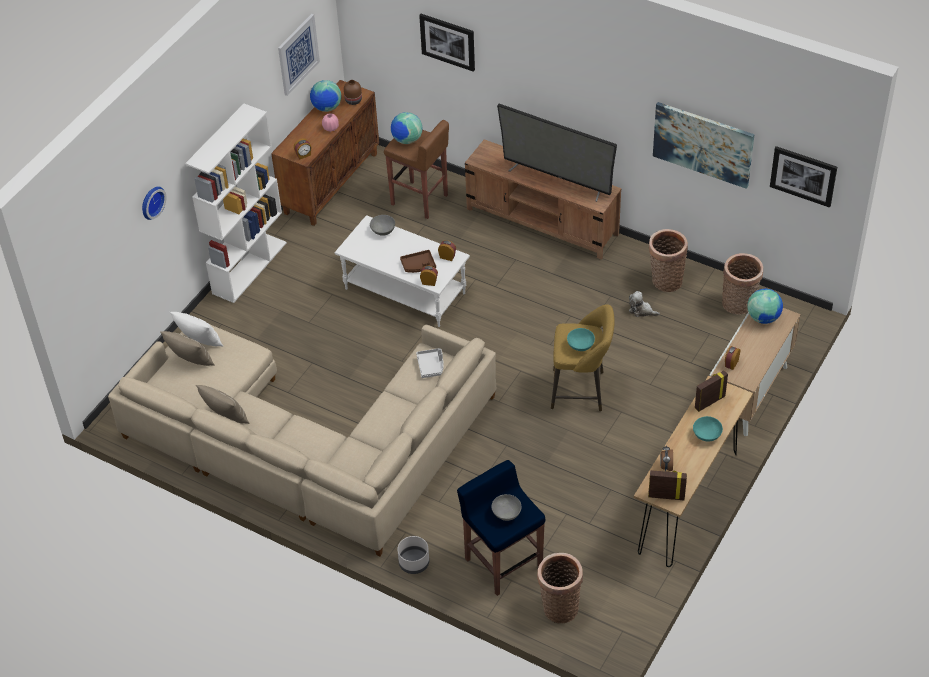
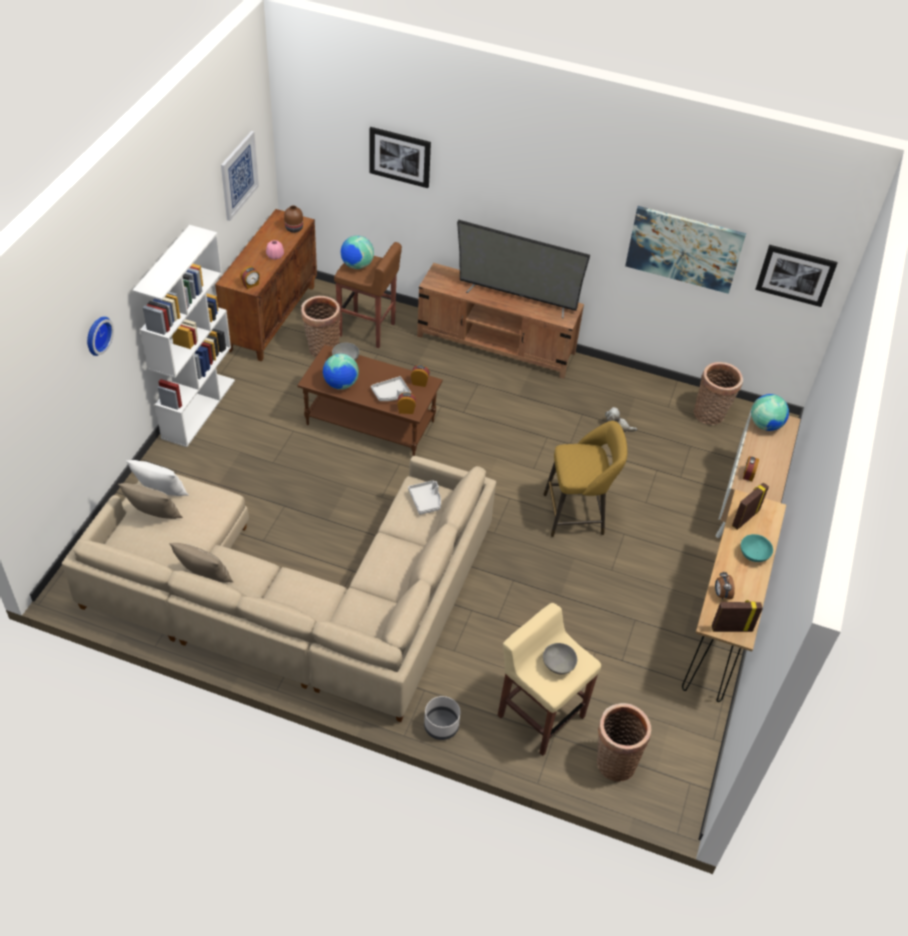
camera: 15 degrees left, 0 degrees up
(326, 108) = (267, 236): globe -> globe (340, 384)
(404, 292) = (369, 423): white coffee table -> brown coffee table
(418, 265) = (391, 393): brown tray -> grey tray
(503, 562) = (540, 715): blue stool -> beige stool
(580, 346) = (587, 467): turquoise bowl -> none
(665, 280) = (632, 395): basket -> basket (322, 349)

